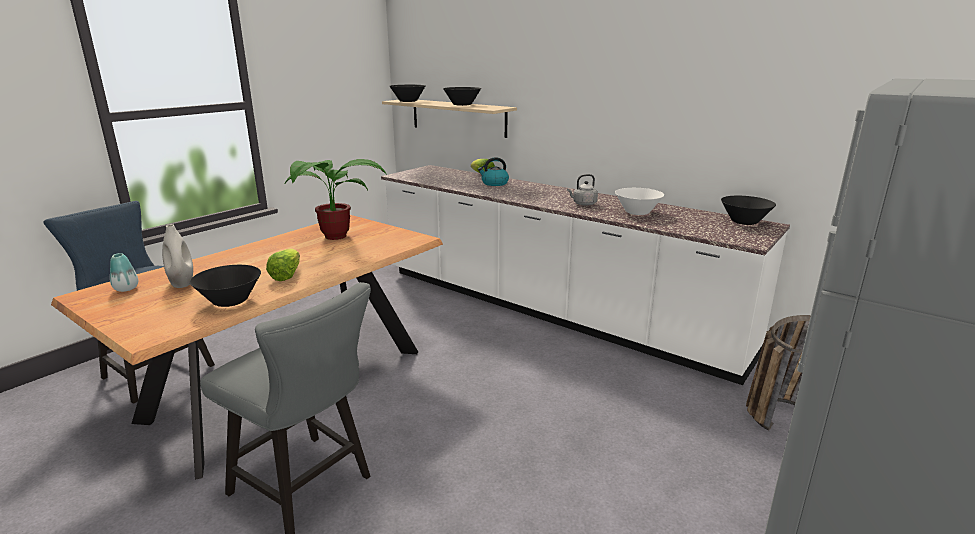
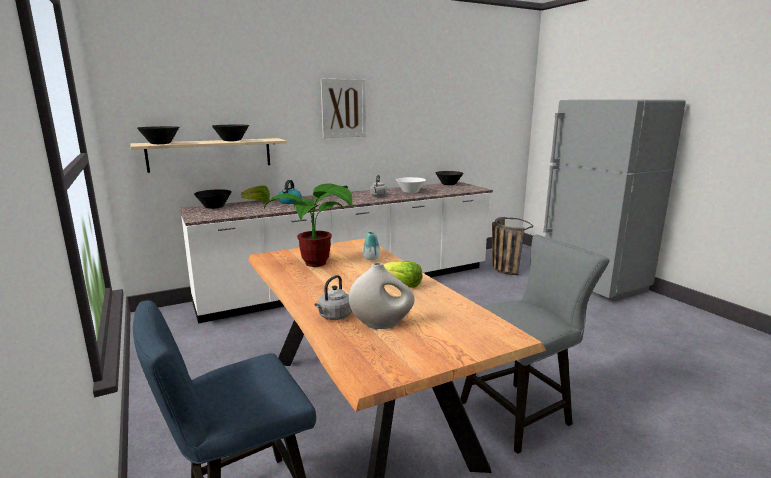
camera: 65 degrees left, 5 degrees down
(126, 289) = (372, 352): vase -> vase (371, 258)
(200, 265) = (334, 316): none -> grey kettle
(230, 301) = (448, 305): black bowl -> black bowl (214, 207)
(596, 75) = (343, 108): none -> picture

